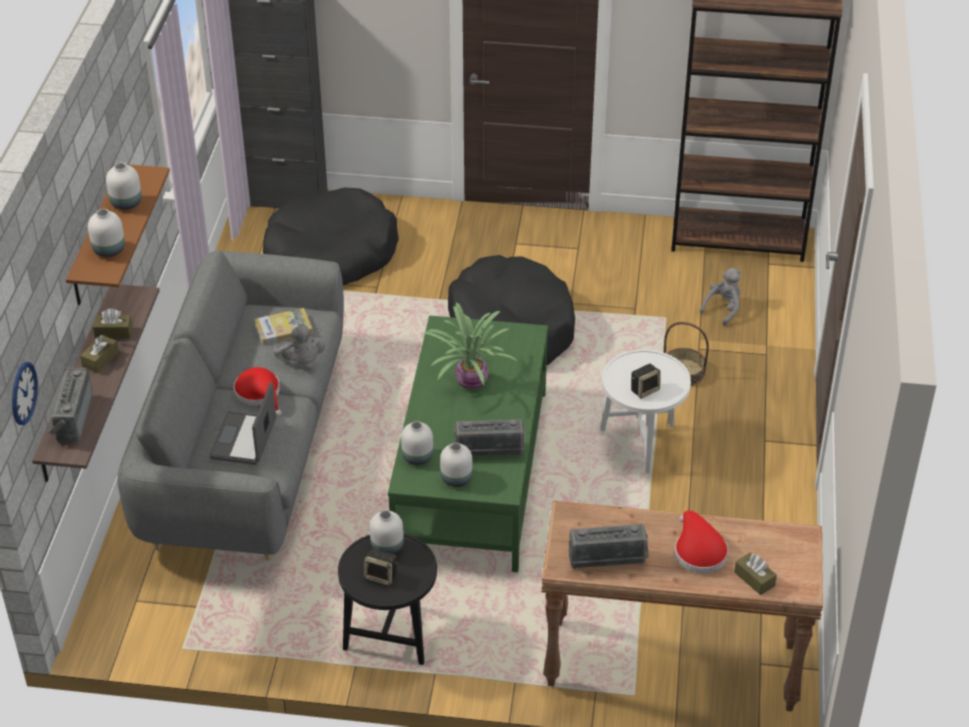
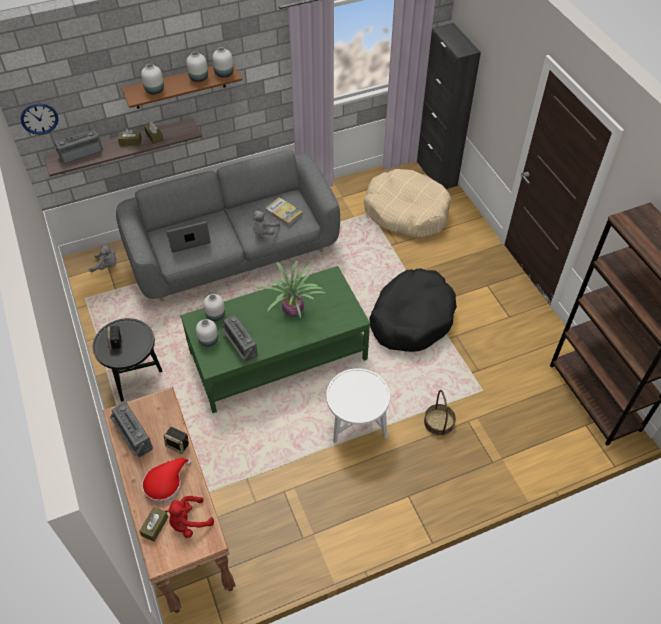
camera: 60 degrees right, 10 degrees up
(259, 394) = (227, 228): red hat -> none
(330, 255) = (406, 212): black dog bed -> beige dog bed
(387, 547) = (138, 335): white vase -> white vase (224, 74)
(645, 390) = (347, 398): speaker -> speaker (178, 445)
(723, 309) = (517, 418): grey plush toy -> grey plush toy (107, 266)
(767, 547) = (189, 522): none -> red plush toy

